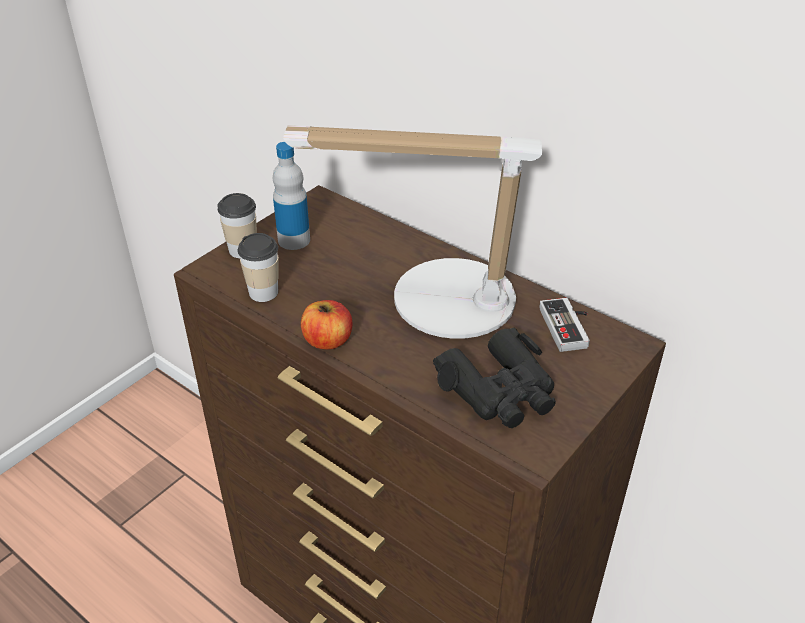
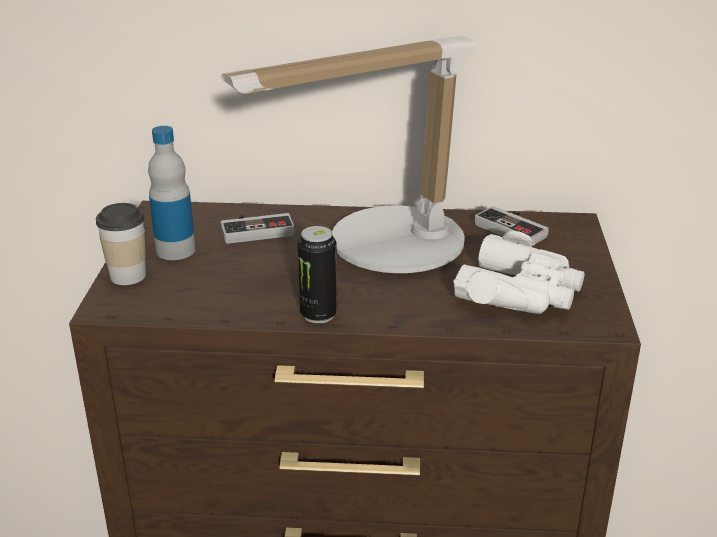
camera: 35 degrees left, 10 degrees down
(263, 292) = (199, 302): cup -> none
(327, 340) = (318, 315): apple -> can
(367, 243) = (256, 229): none -> game controller
(500, 391) = (520, 291): black binoculars -> white binoculars

